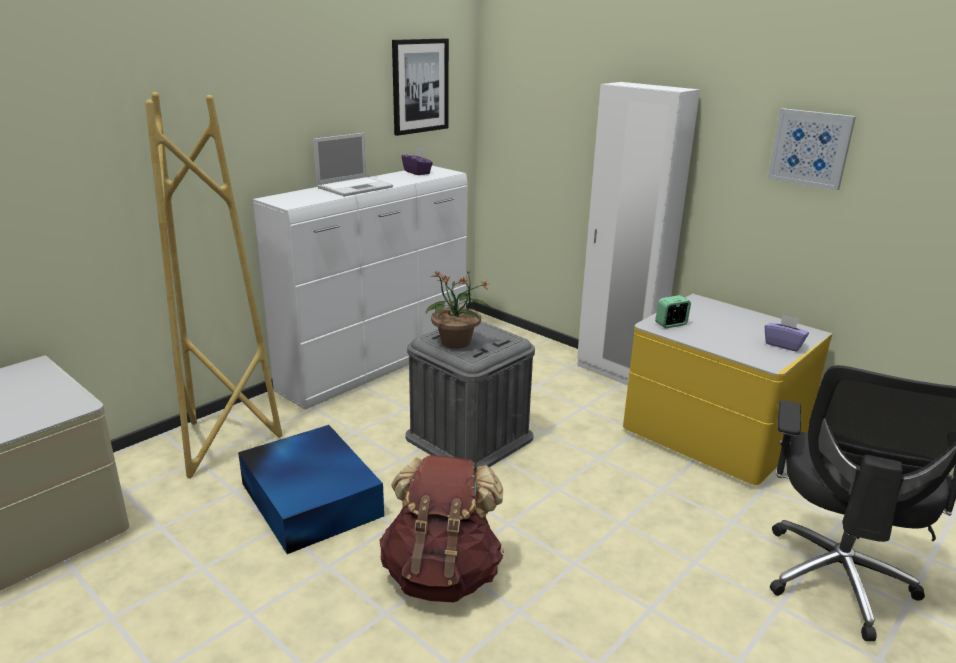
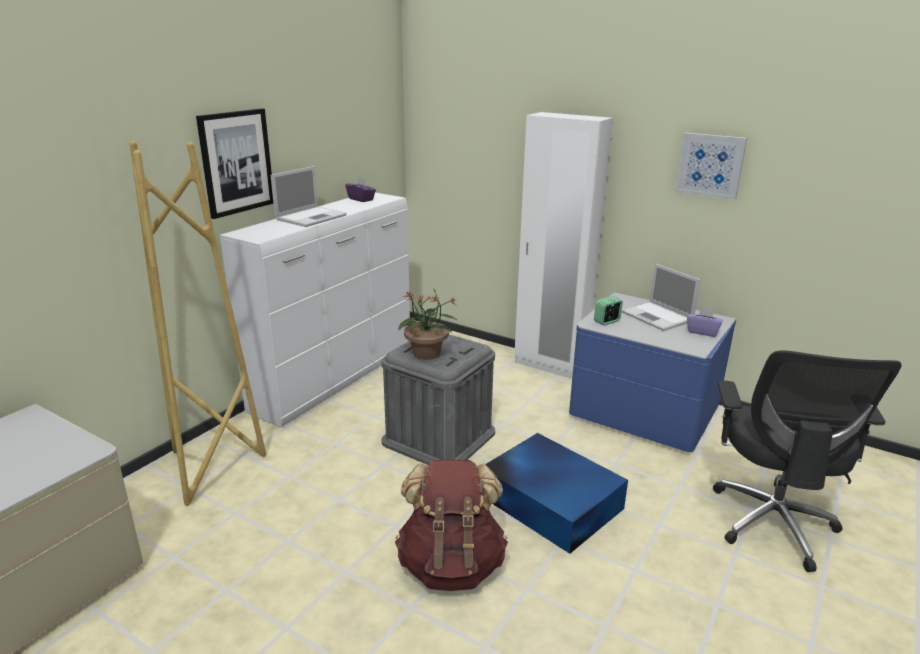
camera: 10 degrees left, 0 degrees up
(311, 498) = (311, 510): blue storage box -> blue storage box (550, 500)
(420, 86) = (357, 120): picture -> picture (236, 162)
(712, 435) = (643, 412): yellow nightstand -> blue nightstand
(734, 324) = (658, 317): none -> laptop

